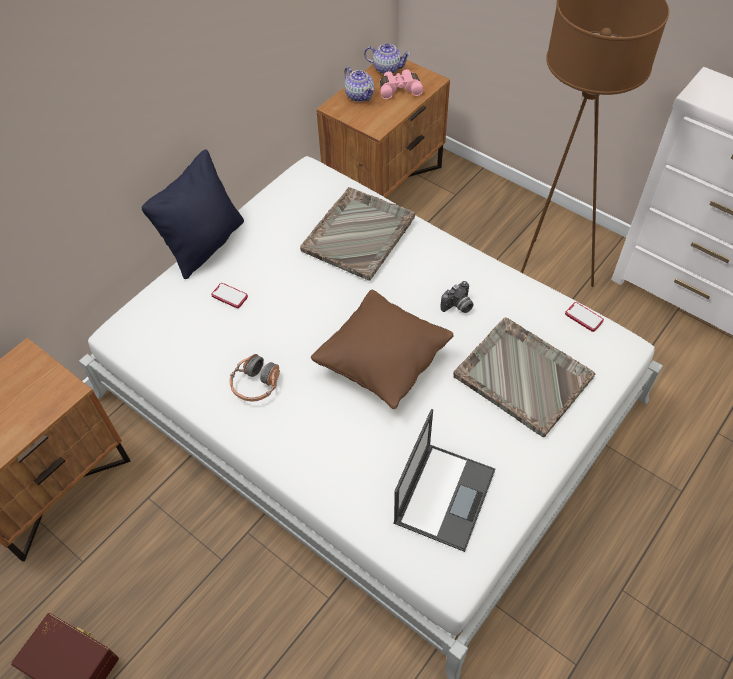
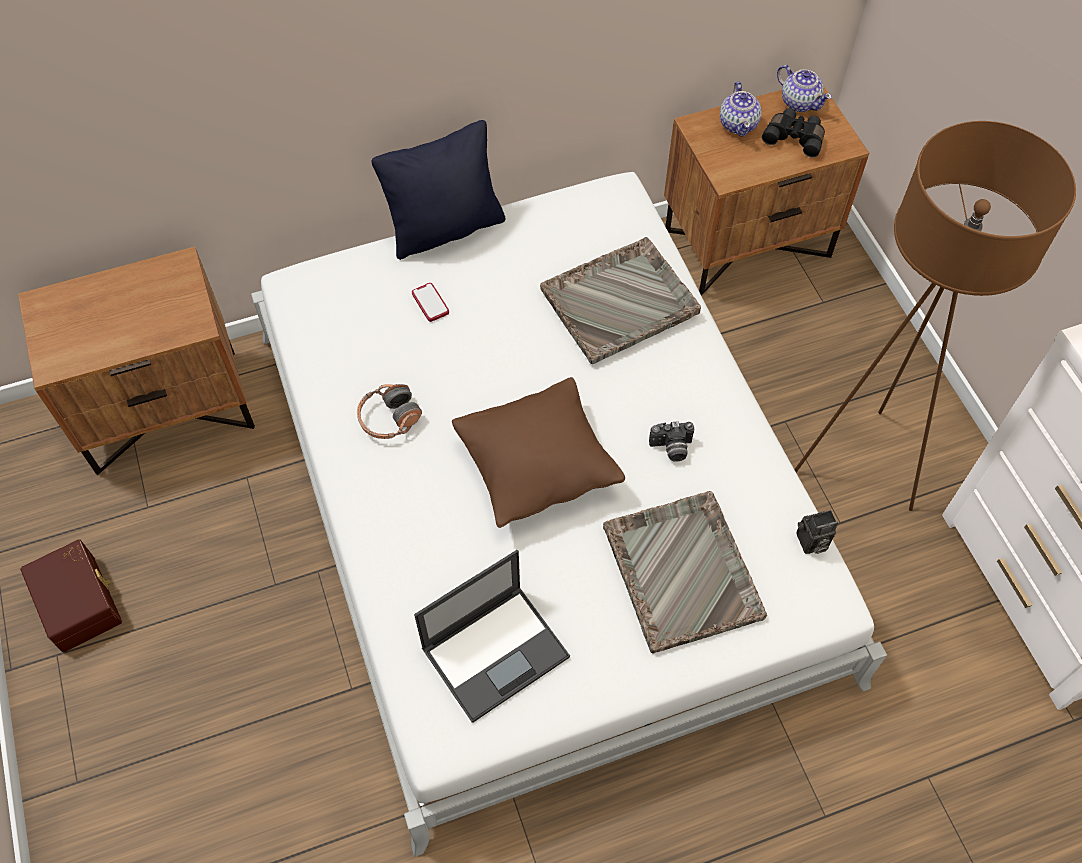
camera: 30 degrees right, 5 degrees up
(399, 89) = (794, 138): pink binoculars -> black binoculars
(583, 317) = (811, 543): phone -> camera

